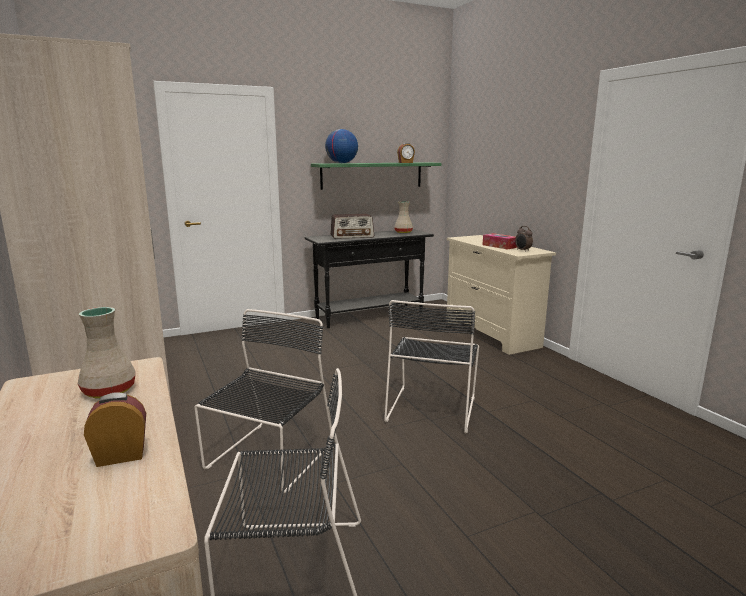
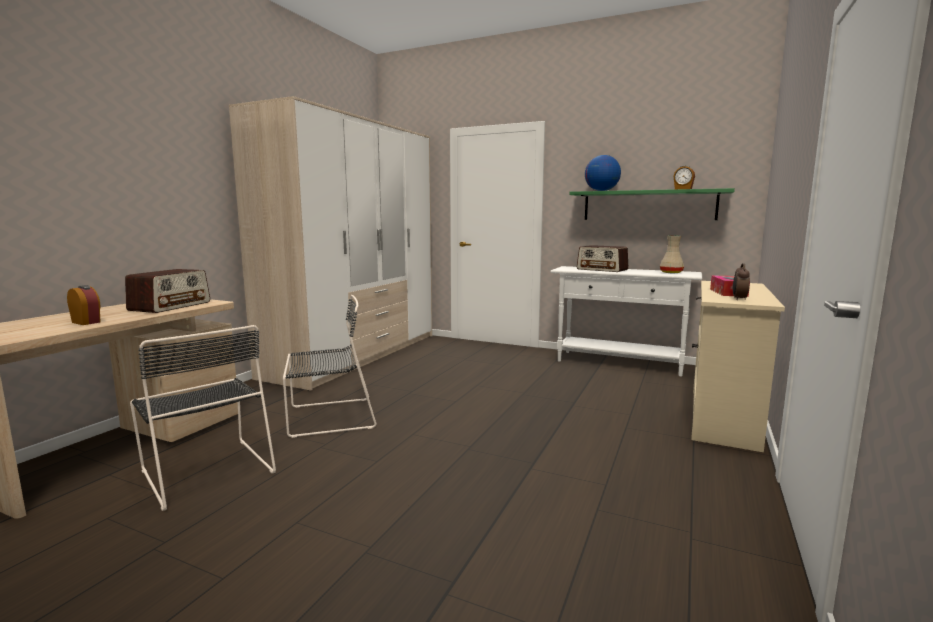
camera: 50 degrees right, 5 degrees down
(108, 391) = (171, 306): beige vase -> radio
(370, 316) = (620, 363): black console table -> white console table
(432, 407) = (493, 441): black chair -> none

